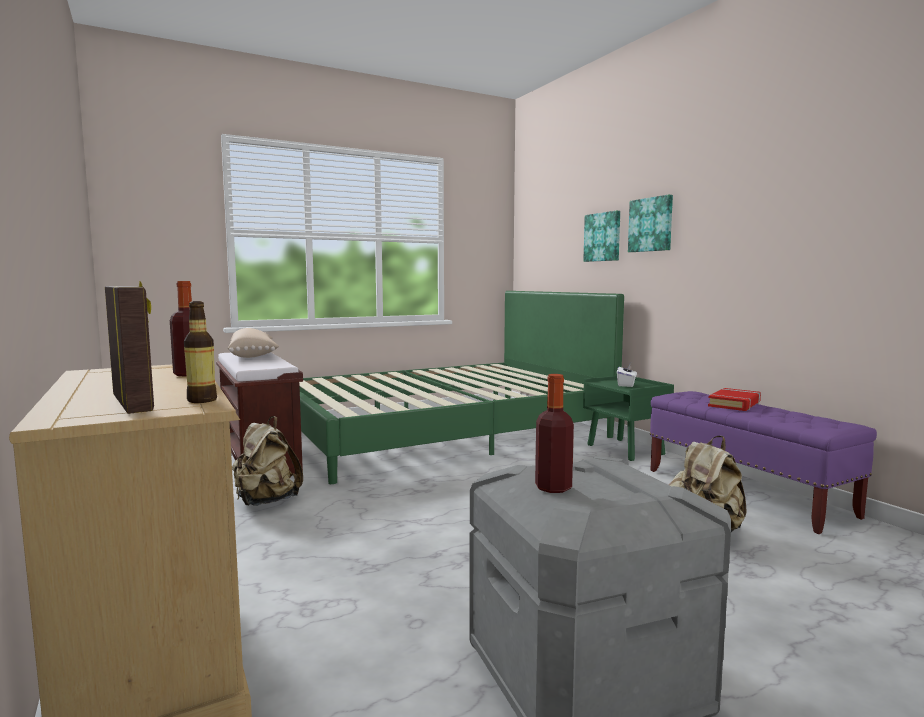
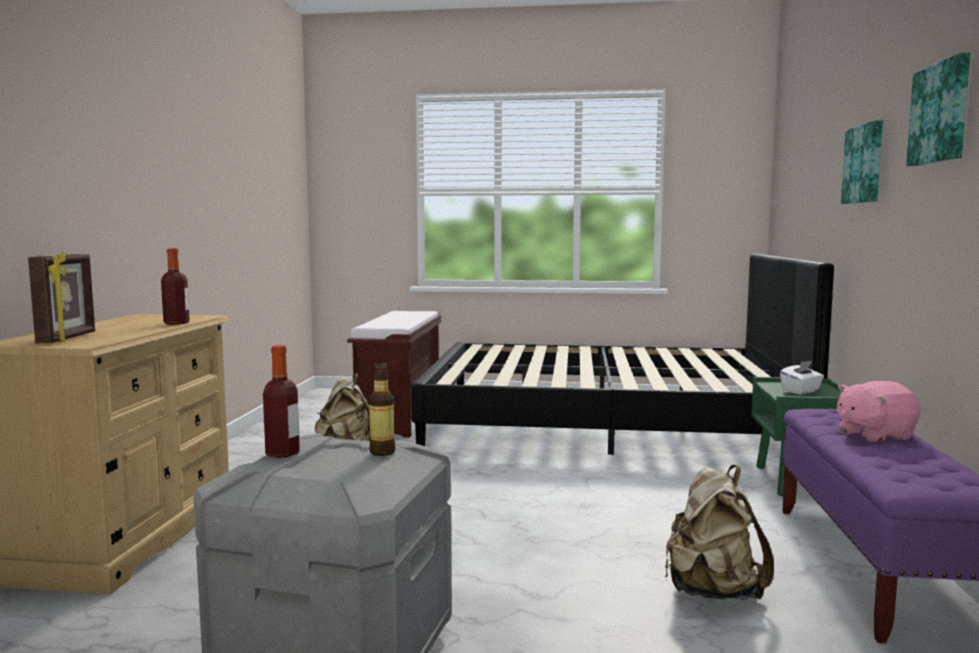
camera: 35 degrees right, 0 degrees up
(202, 400) = (102, 340): bottle -> bottle (382, 452)
(253, 356) = (407, 315): beige pillow -> none
(443, 433) = (605, 423): green bed -> black bed
(603, 237) = (829, 182): picture -> picture (941, 113)
(734, 404) = (873, 435): red book -> pink plush toy

